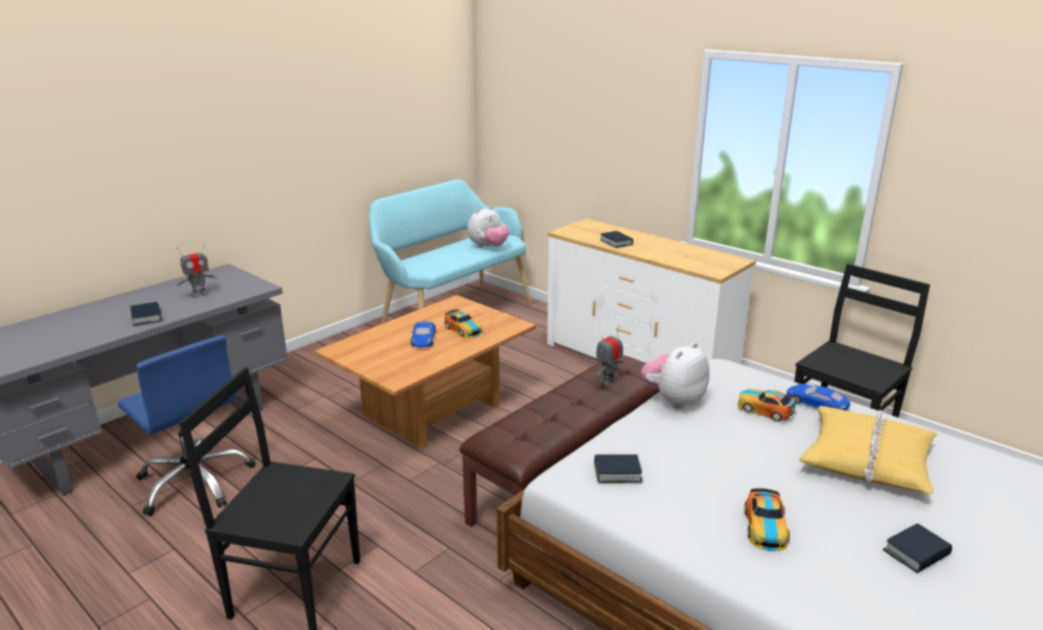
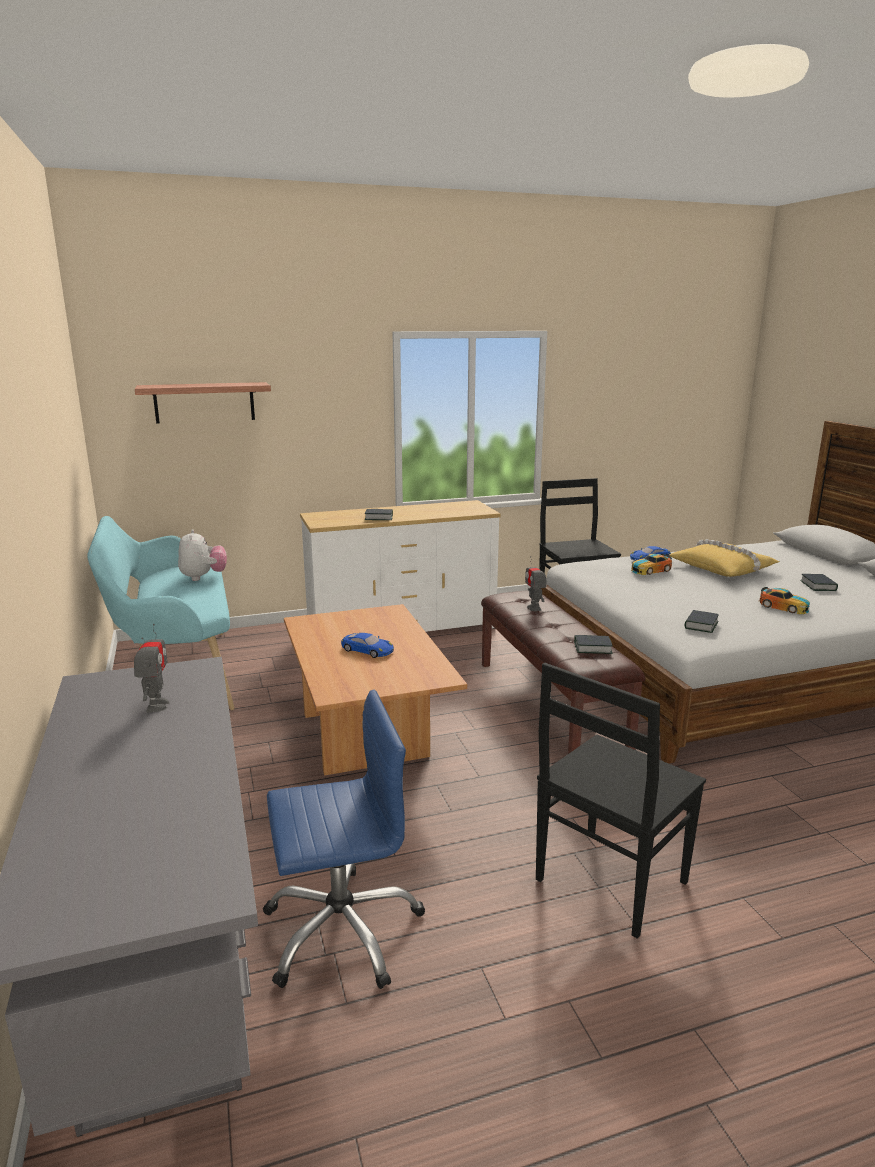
camera: 60 degrees left, 5 degrees down
(147, 317) = (185, 749): book -> book (592, 648)
(463, 329) = (372, 630): toy car -> none
(544, 101) = (204, 402): none -> shelf
(673, 400) = (612, 588): plush toy -> none

